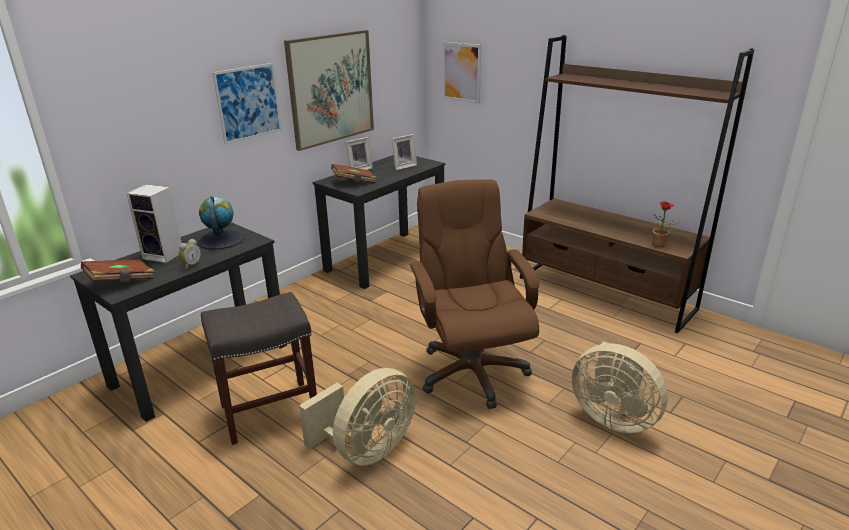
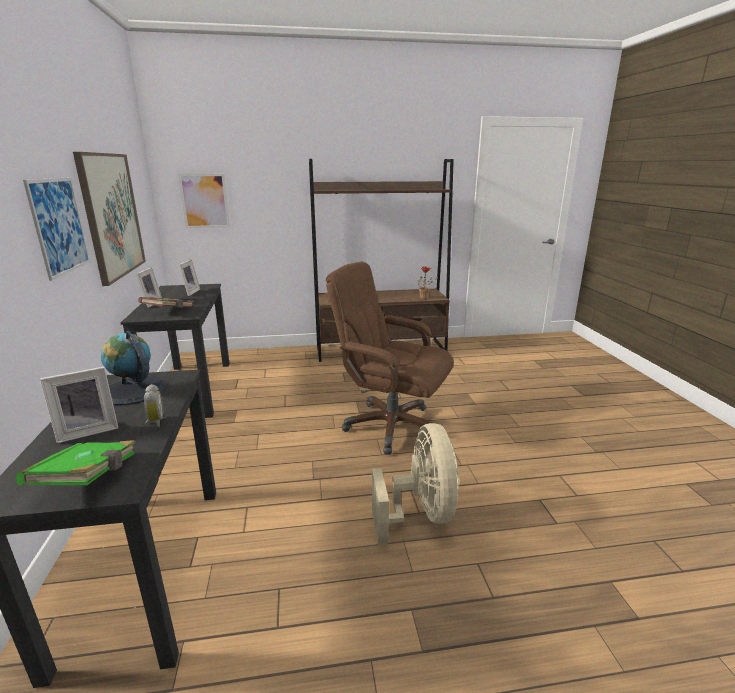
camera: 50 degrees left, 5 degrees down
(121, 281) = (89, 478): brown book -> green book
(165, 255) = (88, 430): speaker -> picture frame
(268, 412) = (299, 550): grey stool -> none
(613, 417) = (495, 406): beige fan -> none

